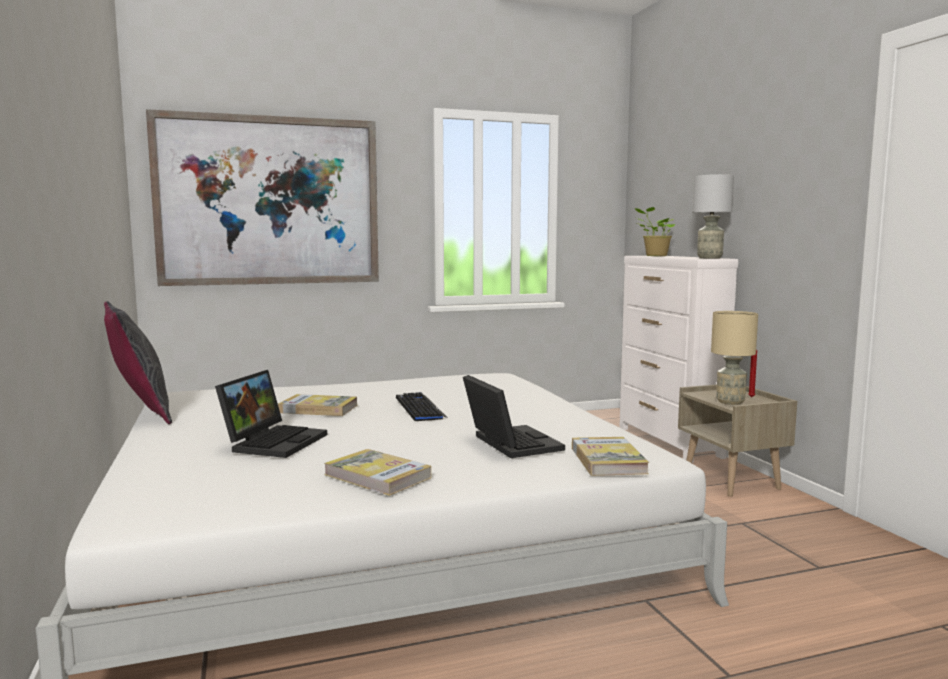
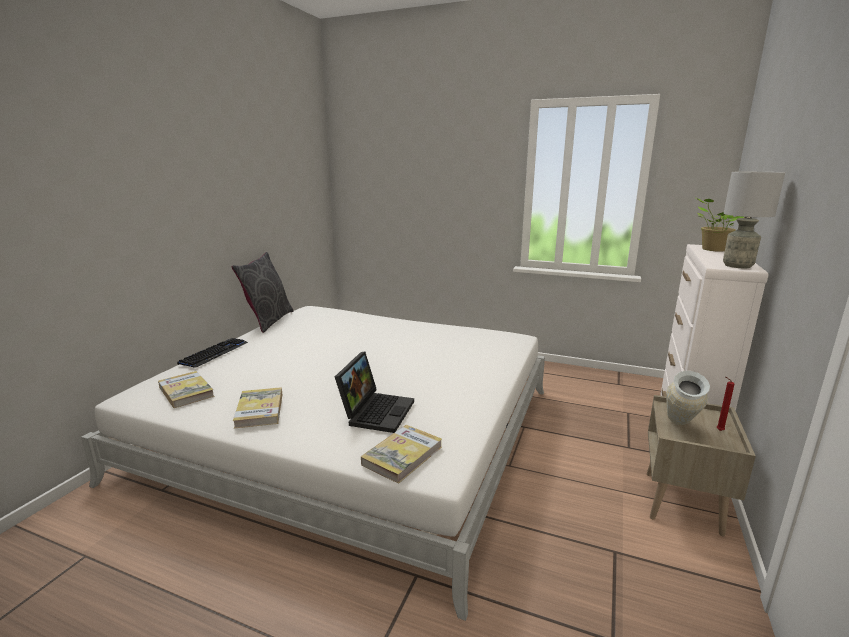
camera: 40 degrees right, 10 degrees up
(269, 201) = (405, 181): picture -> none
(274, 441) = (275, 362): laptop -> none
(318, 409) = (343, 341): book -> book (186, 392)
(419, 408) = (393, 358): keyboard -> keyboard (214, 353)
(730, 402) = (679, 429): beige table lamp -> vase

